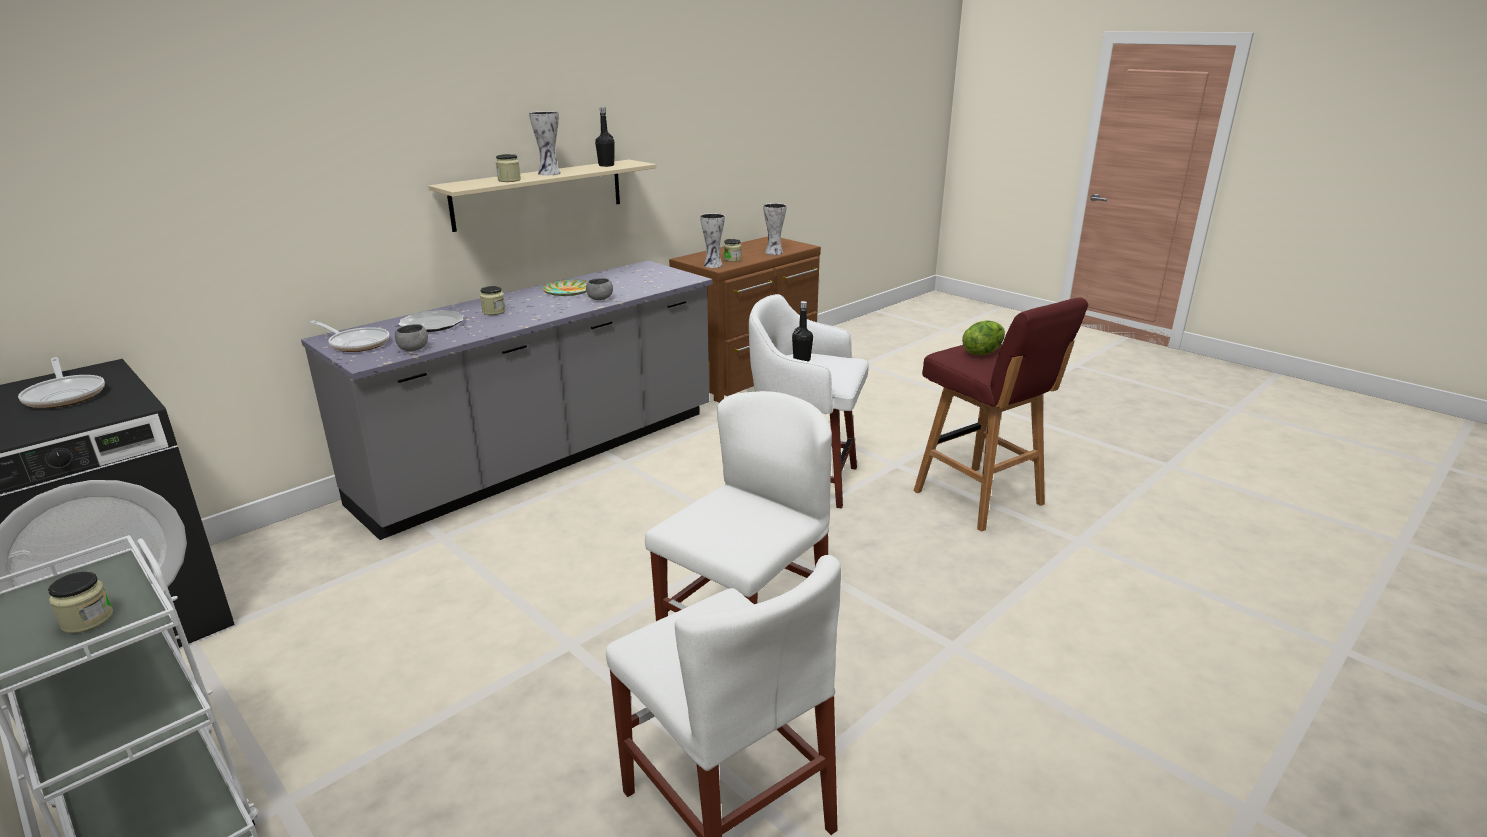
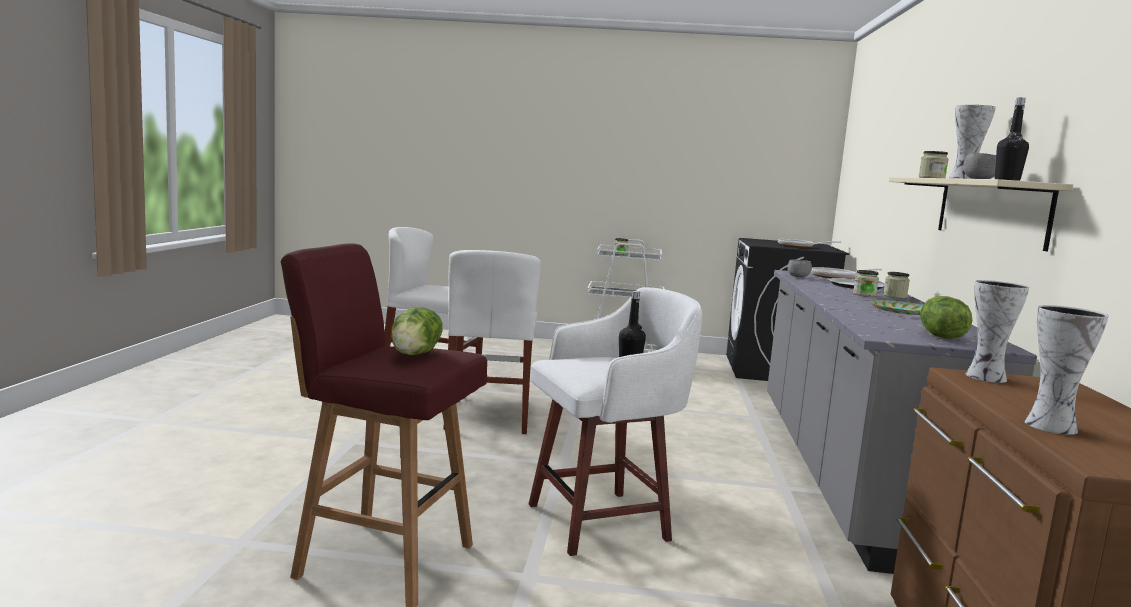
camera: 140 degrees right, 15 degrees down
(600, 299) = (851, 309): grey bowl -> grey bowl (980, 179)
(649, 273) = (939, 336): none -> lettuce
(732, 259) = (1017, 393): jar -> jar (895, 296)

